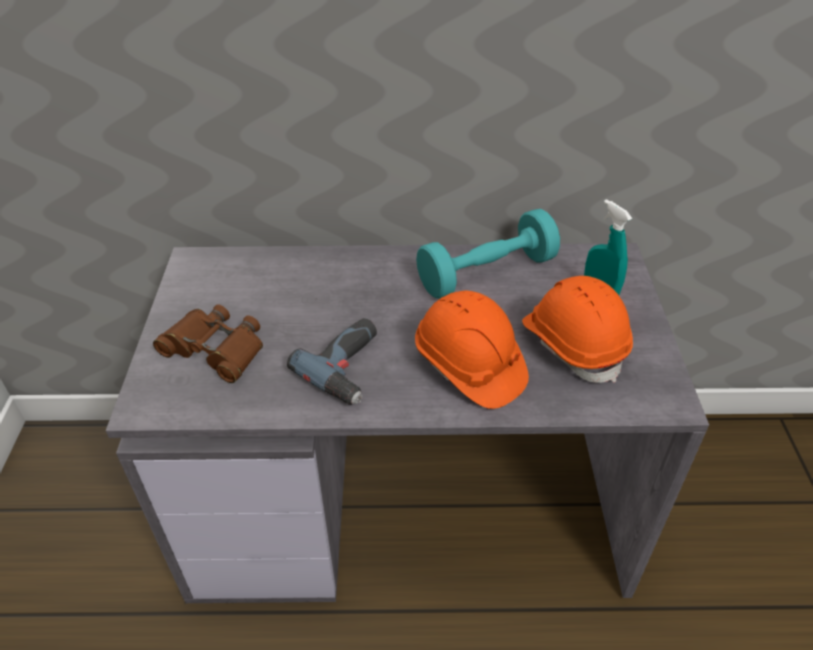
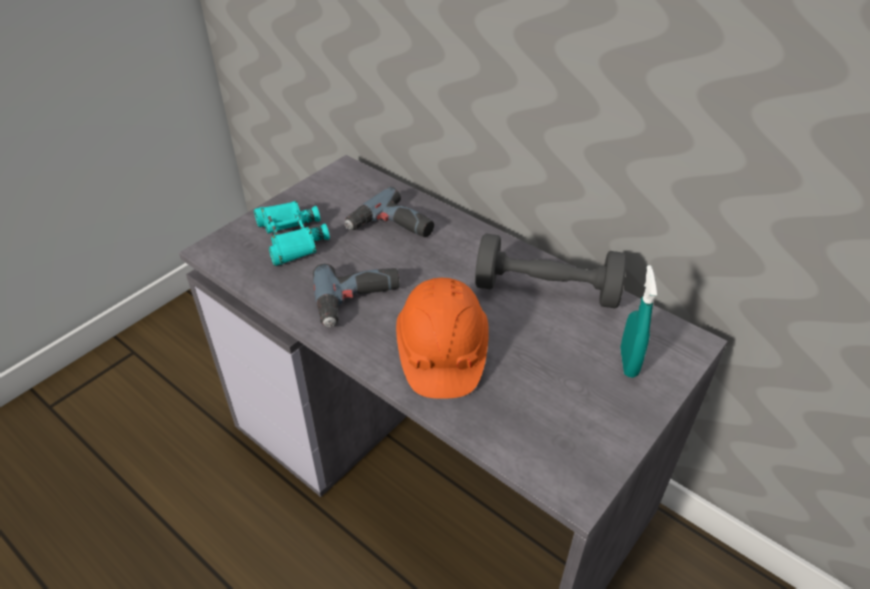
camera: 40 degrees right, 0 degrees up
(215, 349) = (291, 238): brown binoculars -> turquoise binoculars
(302, 291) = (391, 228): none -> power drill
(486, 273) = (546, 290): turquoise dumbbell -> grey dumbbell
(574, 344) = (549, 389): orange hard hat -> none

